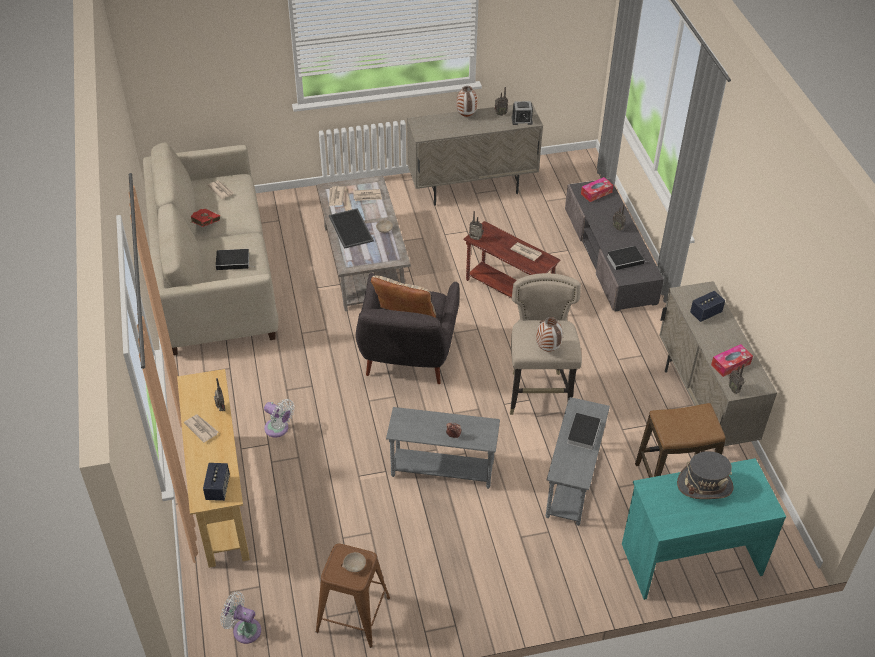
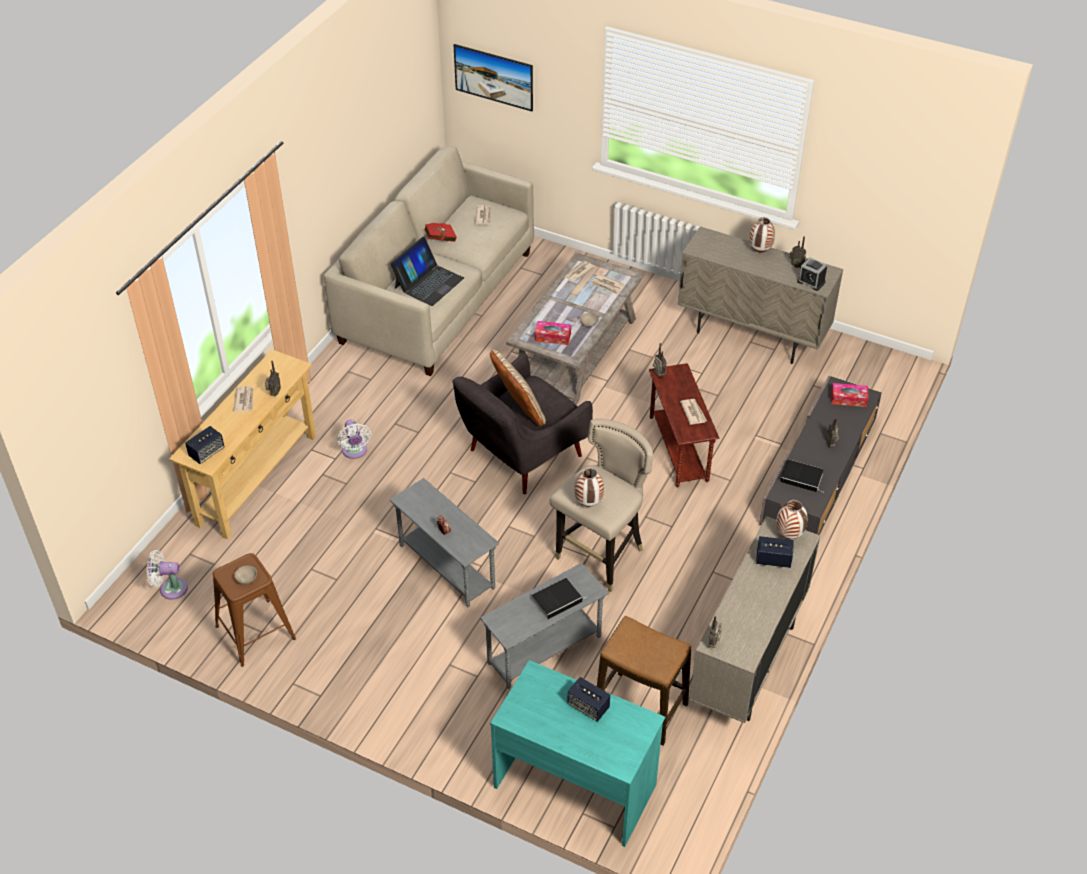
camera: 40 degrees right, 0 degrees up
(181, 75) = (494, 88): none -> picture
(234, 261) = (428, 282): book -> laptop
(244, 629) = (170, 588): white fan -> white fan turned 60 degrees counterclockwise
(350, 228) = (560, 306): tray -> none
(697, 292) = (789, 535): none -> vase
(705, 485) = (588, 706): grey hat -> speaker
(730, 364) = (739, 619): tissue box -> tissue box (552, 337)

